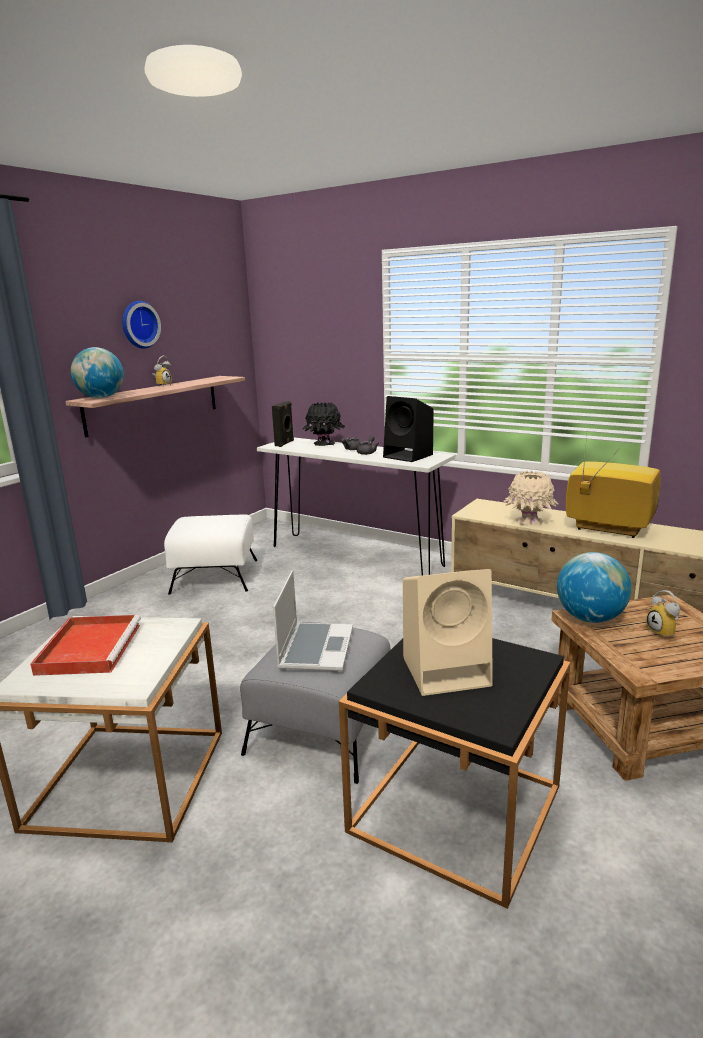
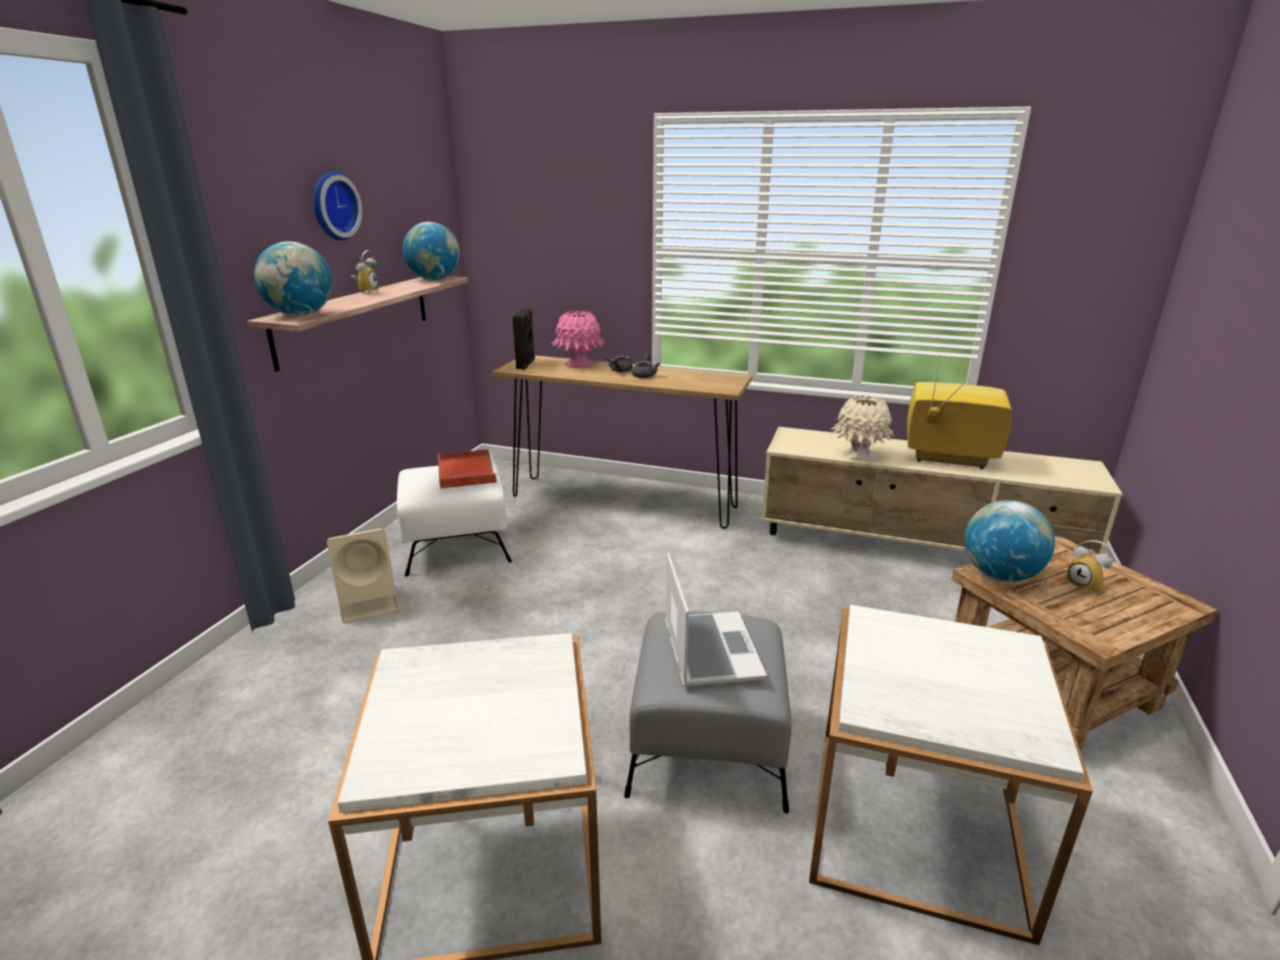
camera: 15 degrees left, 5 degrees up
(90, 647) = (445, 700): red tray -> red tray (466, 471)
(219, 378) = (434, 279): none -> globe
(324, 444) = (579, 364): black vase -> pink vase
(355, 556) = (622, 501): white console table -> brown console table
(409, 456) = (700, 379): black speaker -> none
(448, 670) = (934, 674): beige speaker -> beige speaker (370, 602)
(455, 809) = (916, 825): black side table -> white side table

